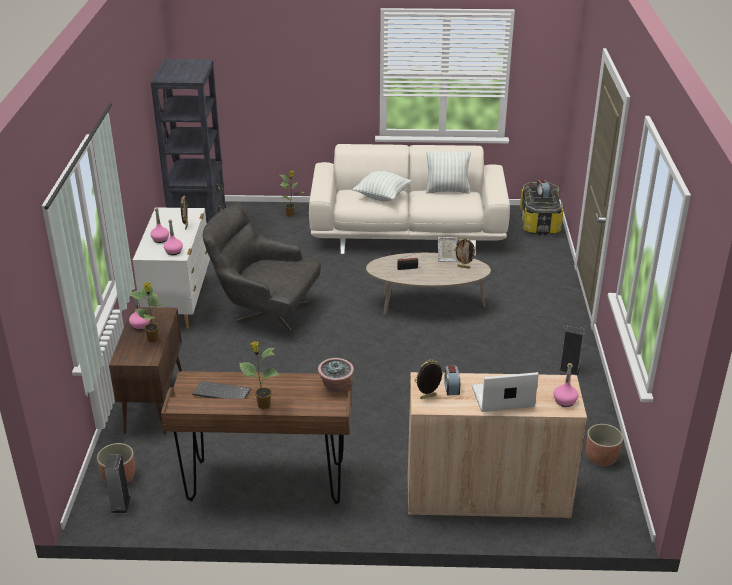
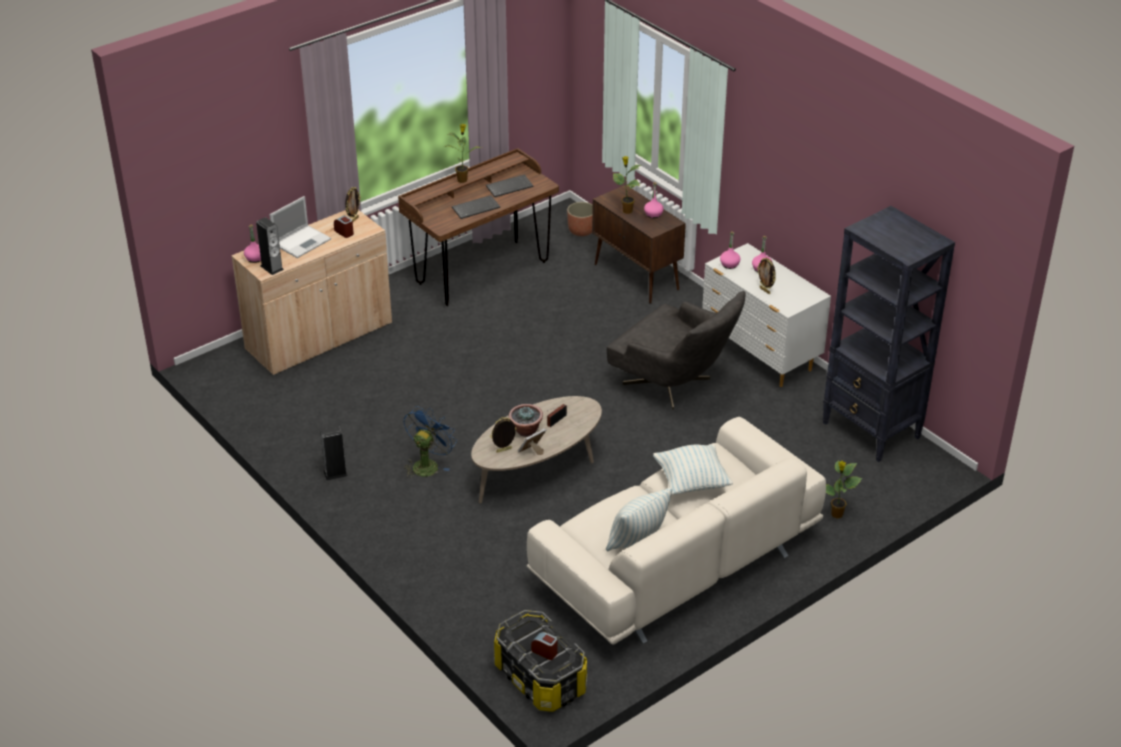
camera: 140 degrees right, 5 degrees up
(120, 504) = (556, 220): speaker -> speaker (272, 267)
(264, 311) = (675, 386): grey armchair -> grey armchair turned 60 degrees clockwise
(282, 386) = (476, 207): none -> keyboard
(336, 386) = (439, 224): potted plant -> potted plant (526, 431)
(495, 344) = (427, 464): none -> blue fan
(601, 458) = (251, 405): planter -> none

